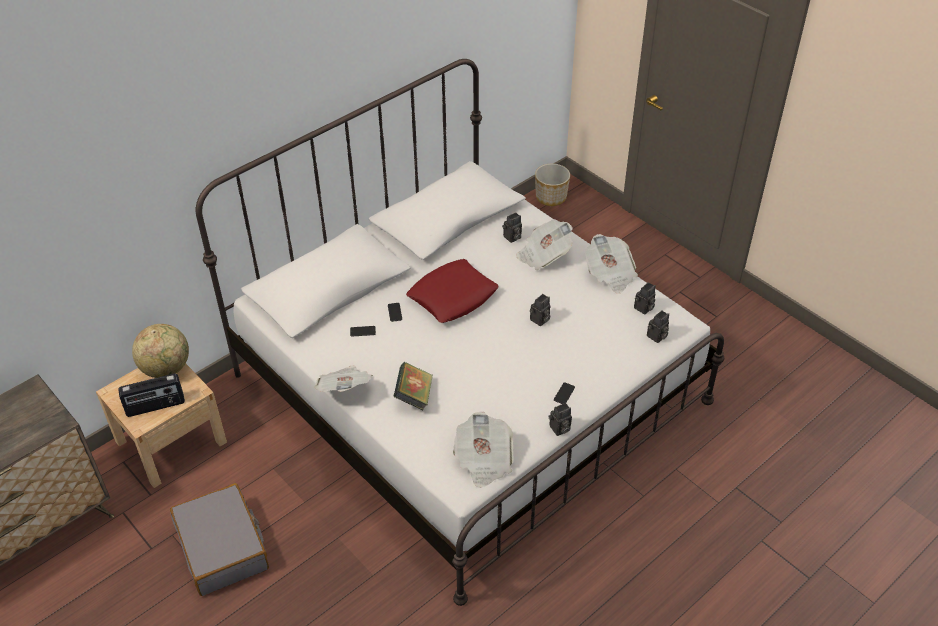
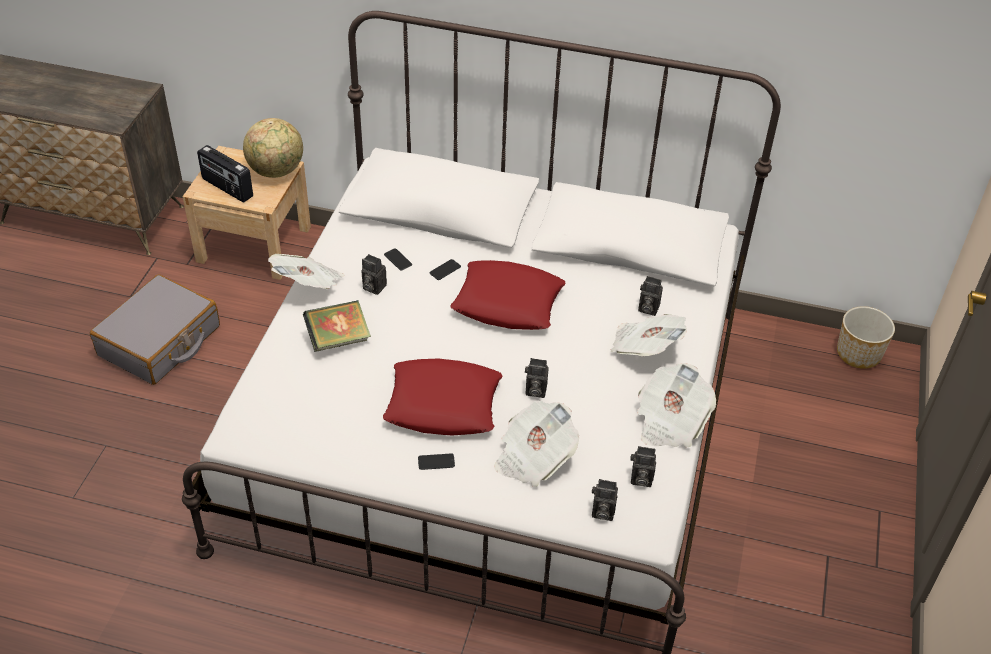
camera: 55 degrees right, 0 degrees up
(483, 460) = (287, 435): newspaper -> newspaper (533, 457)
(517, 368) = (443, 404): none -> red pillow
(559, 429) = (378, 481): camera -> camera (372, 287)

